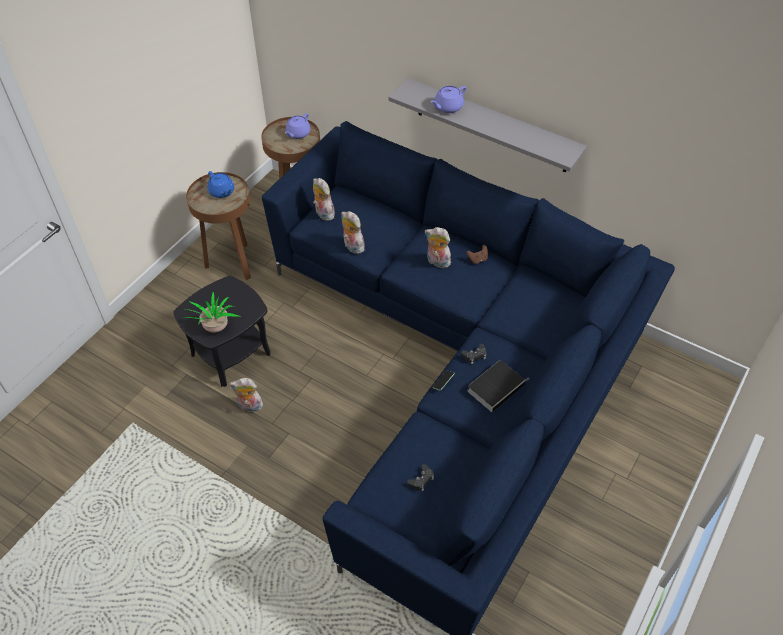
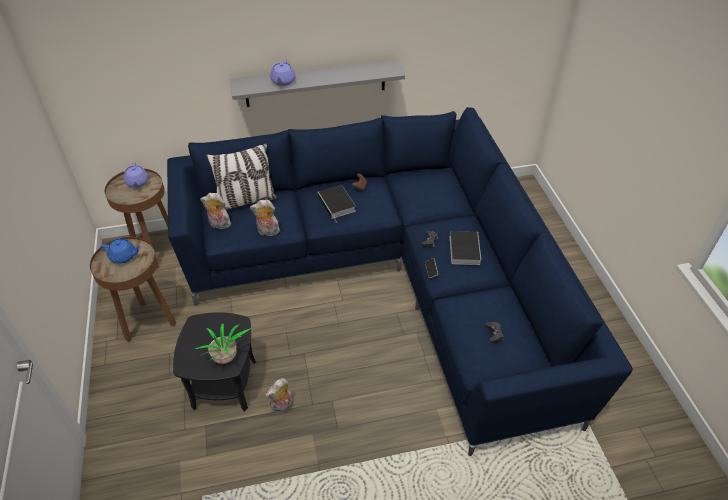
camera: 45 degrees left, 5 degrees down
(367, 206) = (246, 201): none -> pillow
(437, 262) = (337, 204): plush toy -> book

